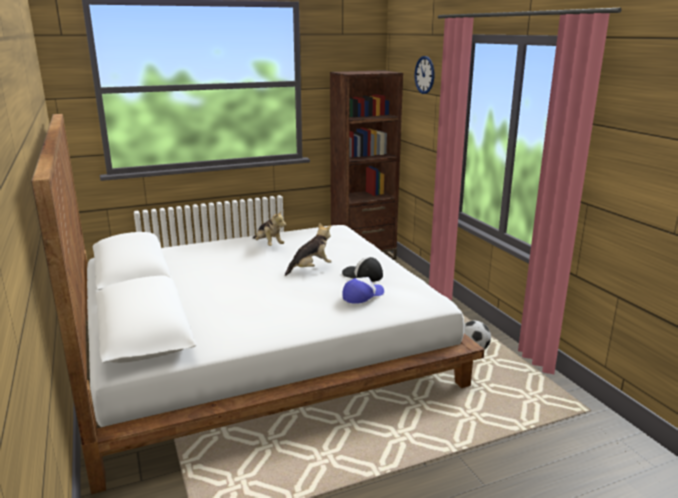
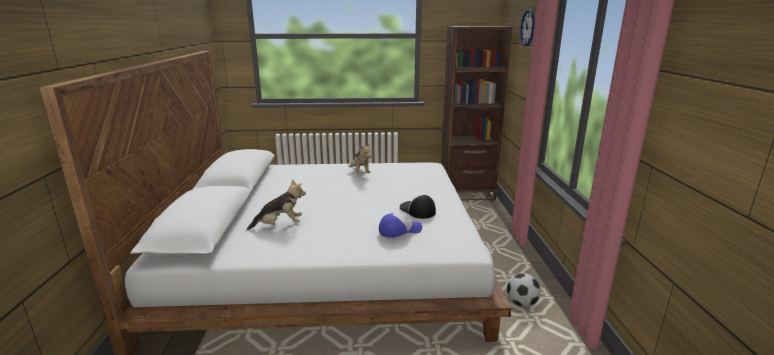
camera: 20 degrees right, 0 degrees up
(310, 268) = (376, 198): plush toy -> plush toy (280, 225)

